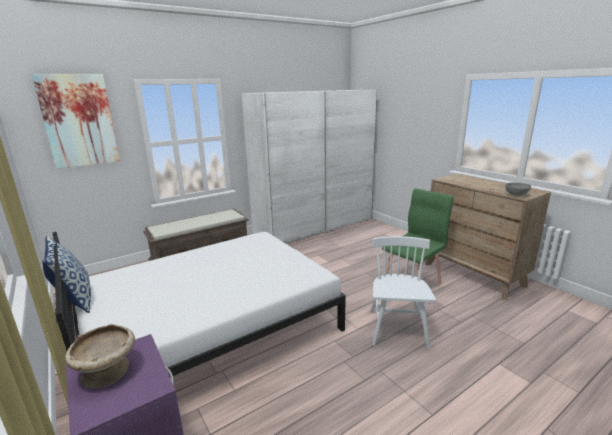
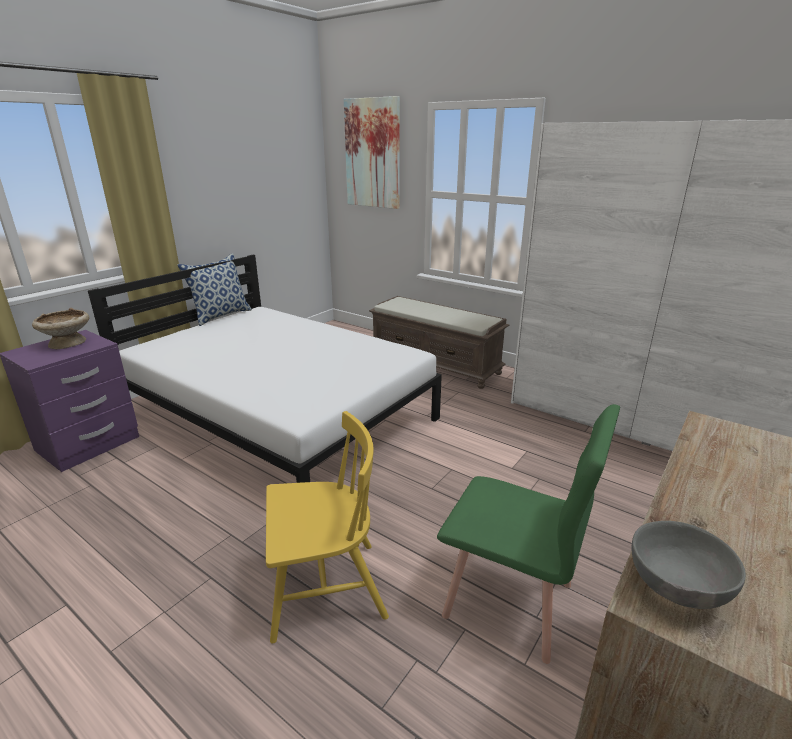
camera: 70 degrees right, 5 degrees up
(397, 328) = (324, 589): white chair -> yellow chair

